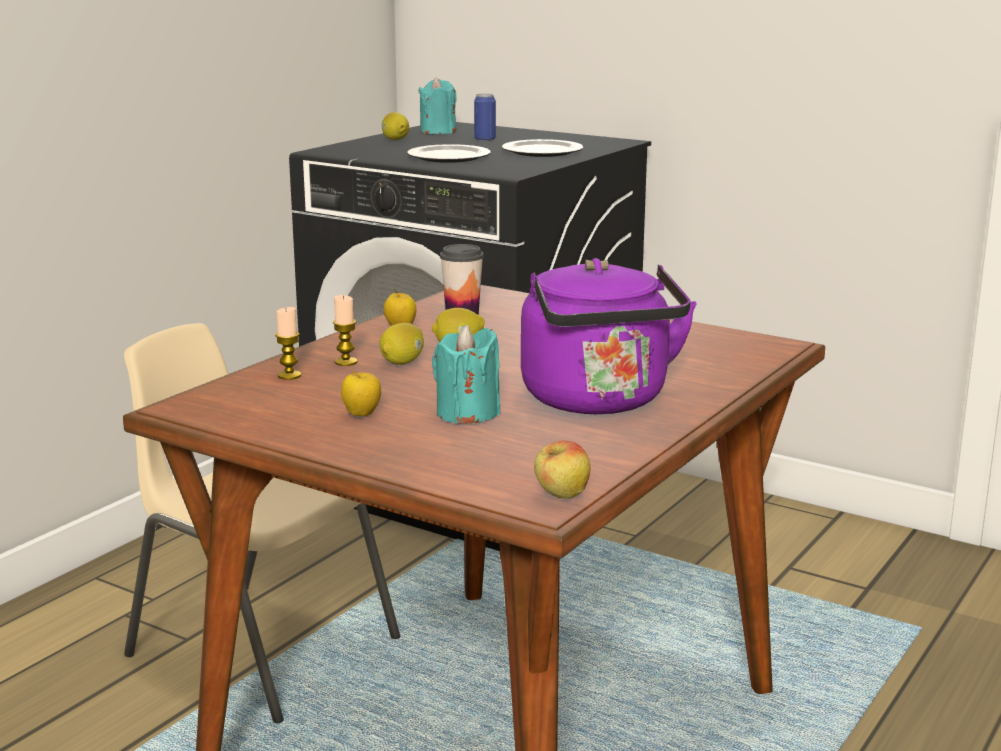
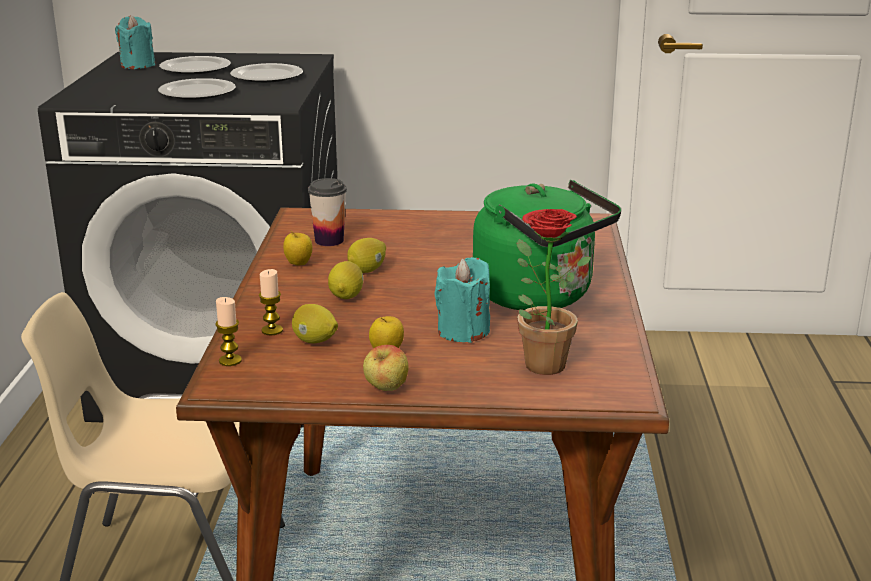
camera: 30 degrees left, 5 degrees up
(346, 362) = (300, 306): candle -> candle (230, 360)
(395, 140) = (115, 79): lemon -> lemon (315, 341)
(485, 139) = (194, 69): can -> plate
(499, 455) = (538, 362): none -> potted plant
(561, 497) = (627, 385): apple -> apple (386, 389)
(599, 401) = (540, 297): purple kettle -> green kettle

